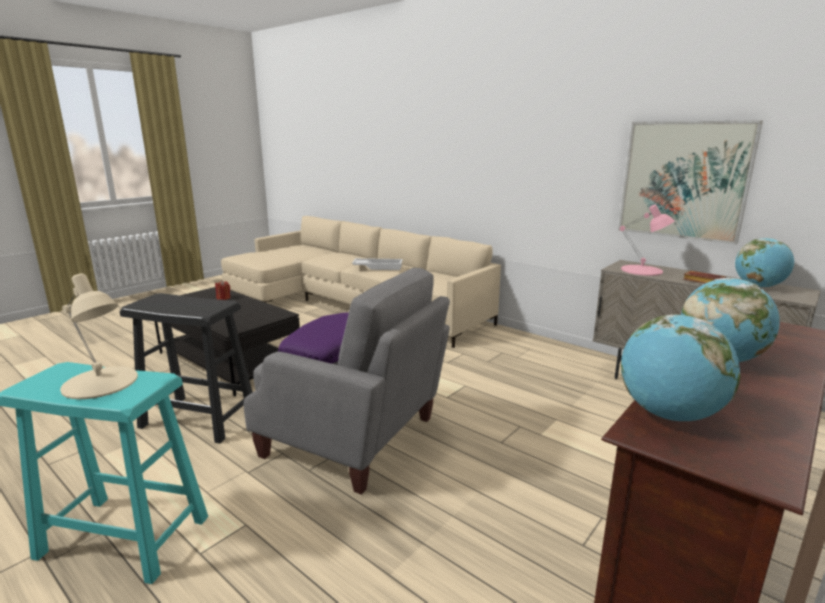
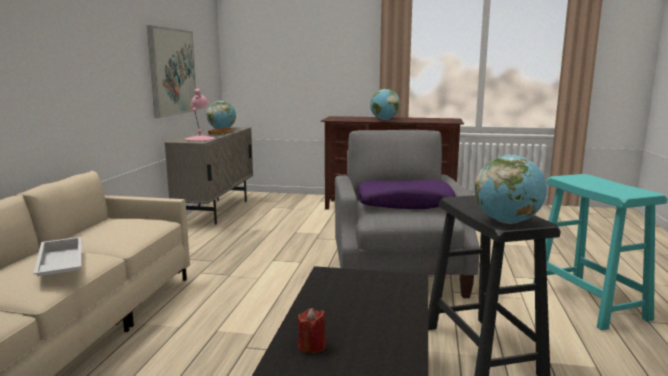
camera: 120 degrees left, 5 degrees down
(100, 383) = (597, 183): beige table lamp -> none
(669, 415) = (438, 121): globe -> globe (507, 222)

